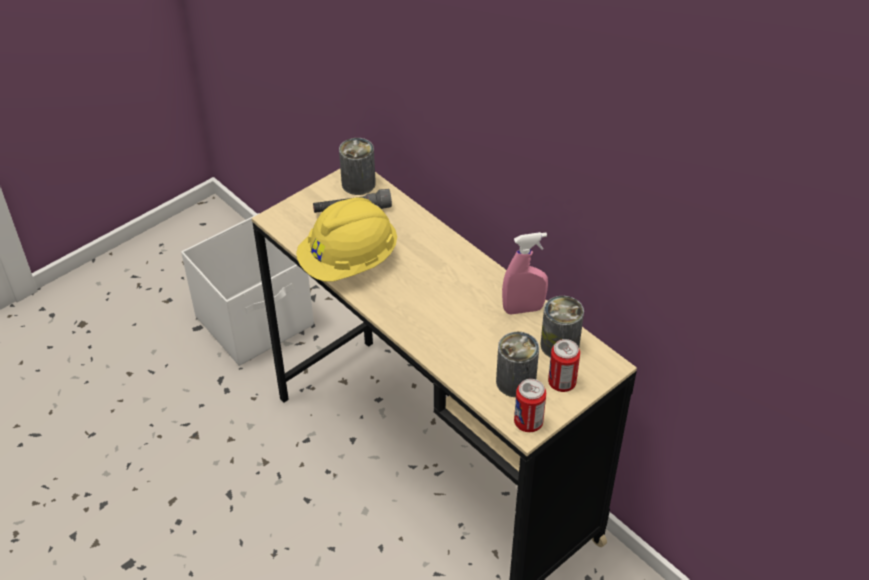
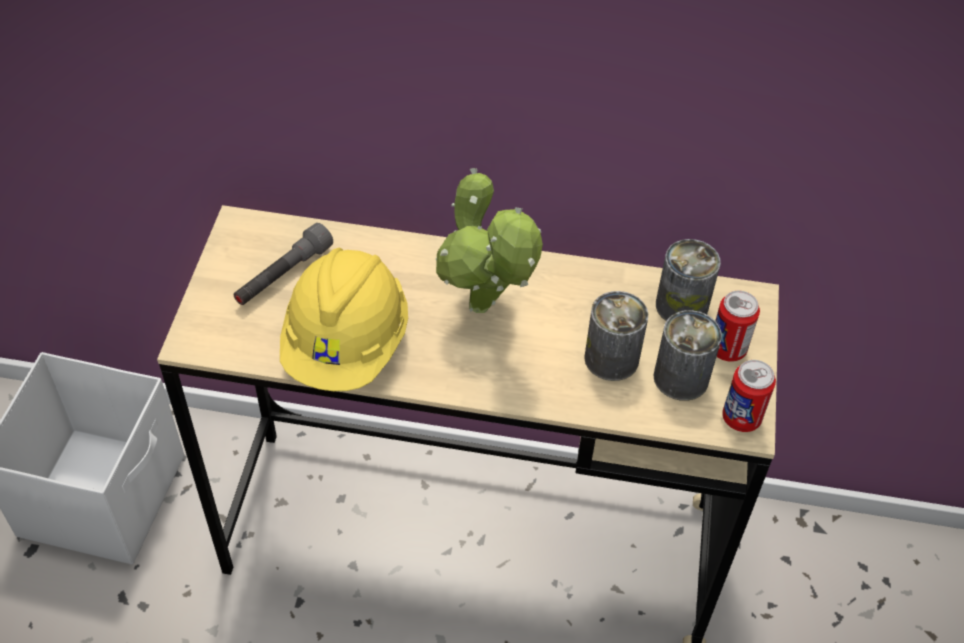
camera: 40 degrees left, 5 degrees up
(358, 183) = (257, 237): can -> can (611, 358)
(440, 285) = (484, 311): none -> potted plant
(523, 309) = (603, 286): pink spray bottle -> none

